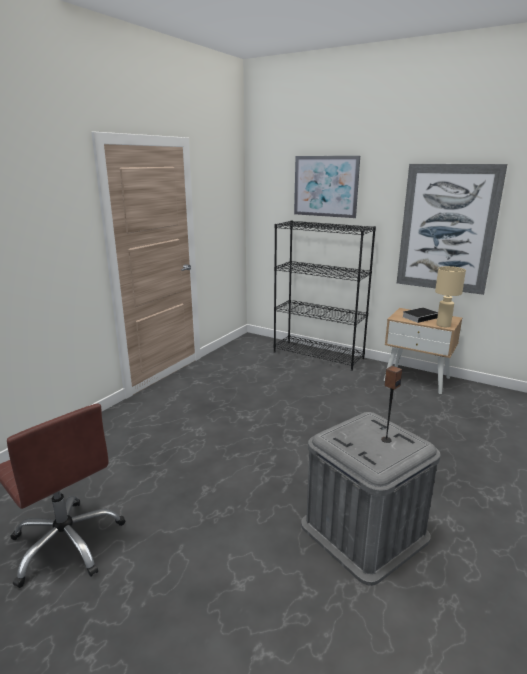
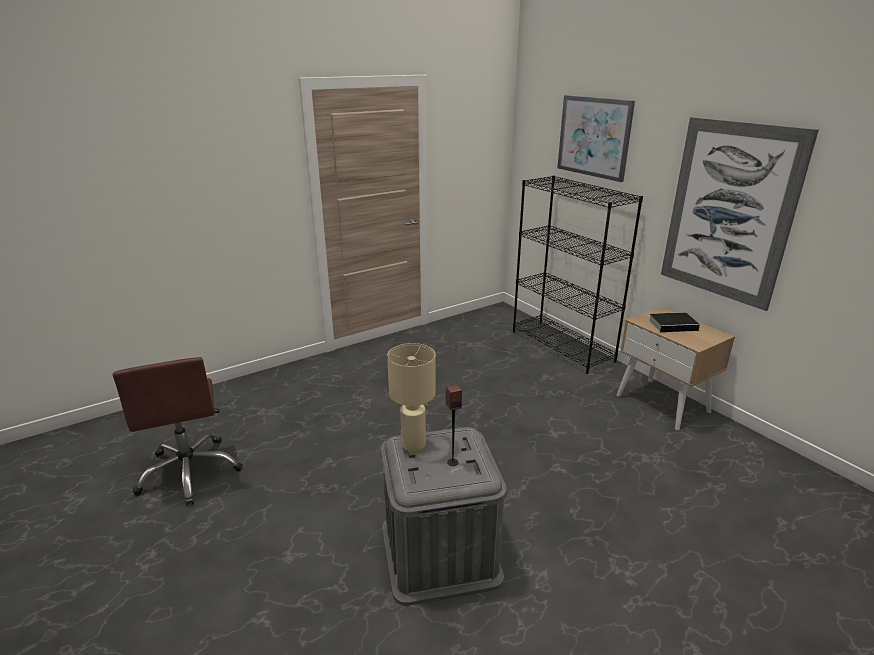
camera: 25 degrees right, 5 degrees up
(443, 325) = (692, 342): beige table lamp -> beige table lamp (414, 444)

